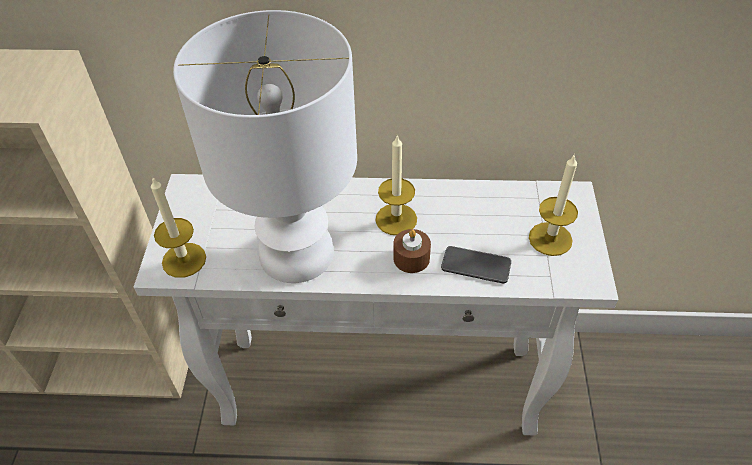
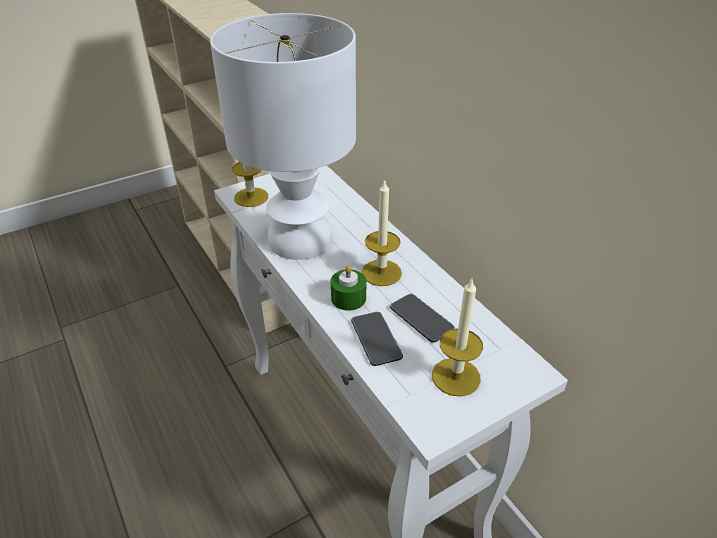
camera: 55 degrees right, 10 degrees down
(411, 258) = (348, 298): brown candle -> green candle
(473, 224) = (421, 318): none -> phone

